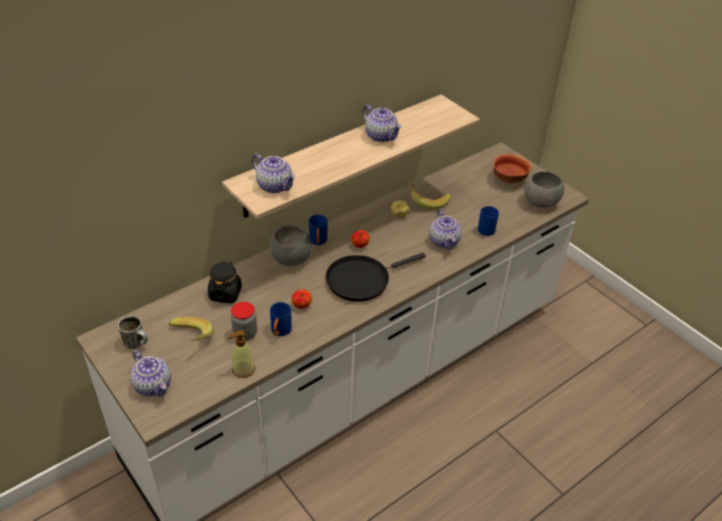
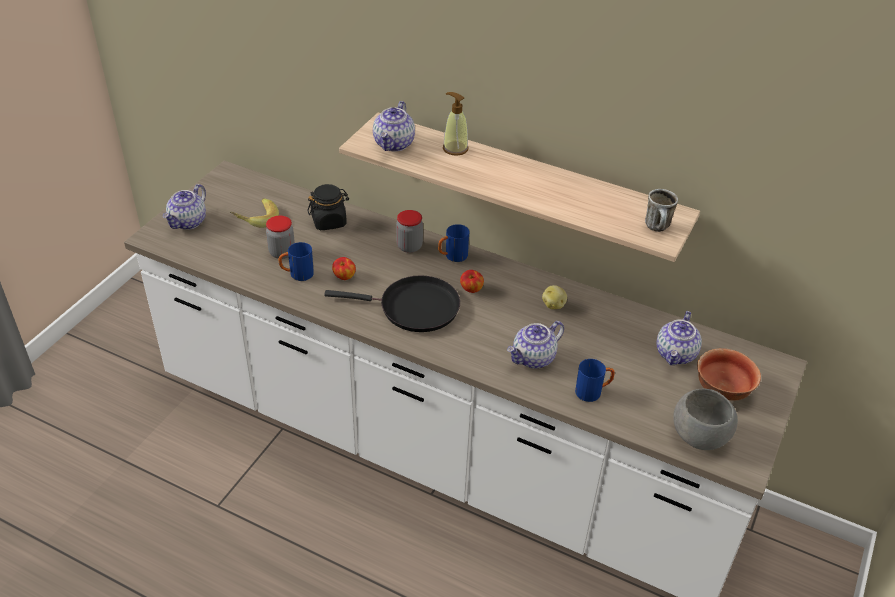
camera: 65 degrees right, 0 degrees up
(137, 343) = (233, 194): mug -> mug (658, 229)
(243, 369) = (234, 267): soap dispenser -> soap dispenser (455, 148)
(290, 259) = (409, 246): grey bowl -> jar
(361, 280) = (414, 308): black frying pan -> black frying pan turned 150 degrees clockwise
(381, 136) = (553, 187): teapot -> teapot (676, 354)
(427, 201) = (601, 321): banana -> none

